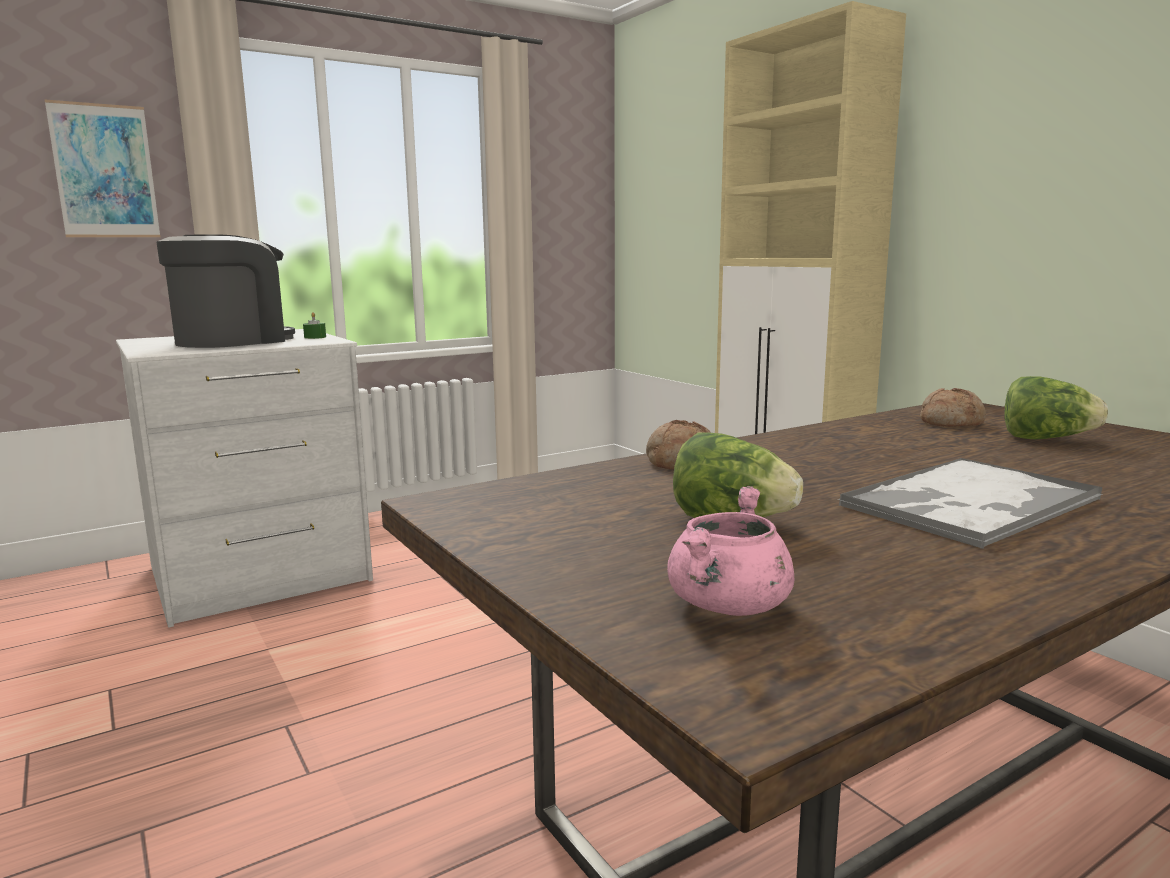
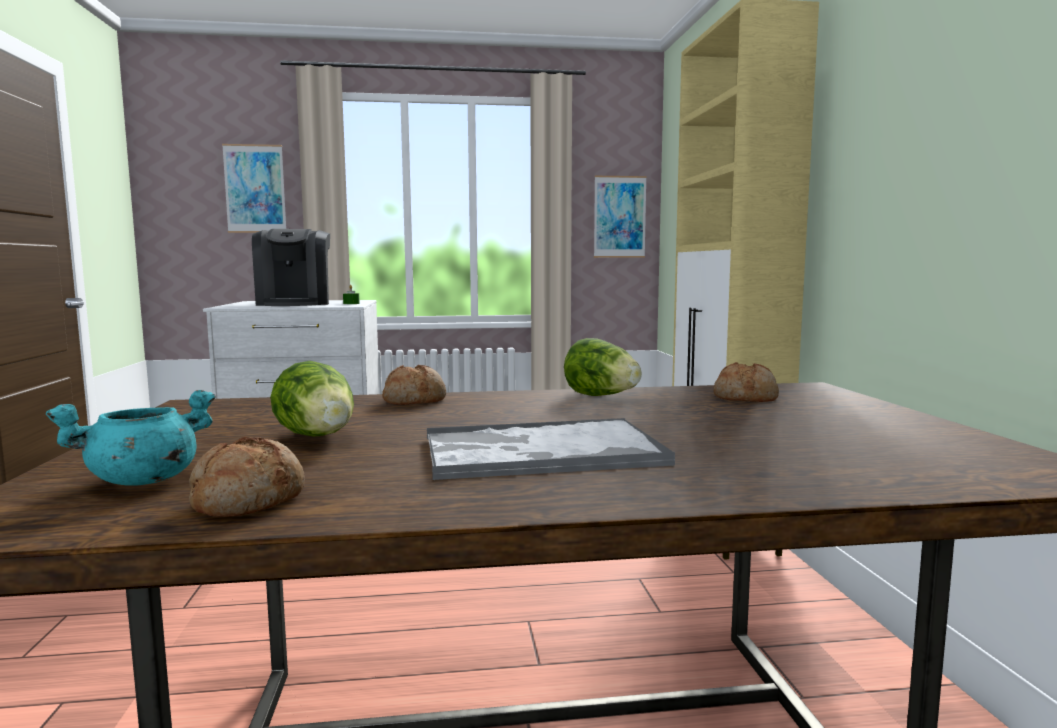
camera: 25 degrees right, 5 degrees down
(233, 341) = (295, 303): coffee machine -> coffee machine turned 105 degrees clockwise
(575, 218) = (619, 217): none -> picture
(729, 606) = (143, 481): pink cooking pot -> turquoise cooking pot
(900, 603) = (248, 500): none -> bread
(1046, 439) = (799, 418): lettuce -> lettuce (602, 396)

